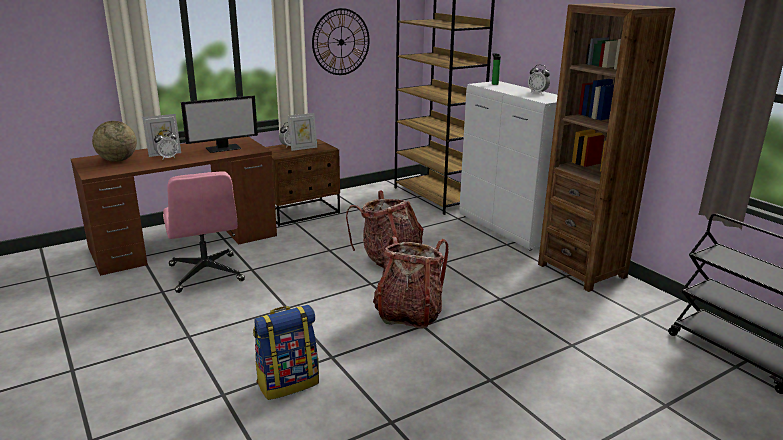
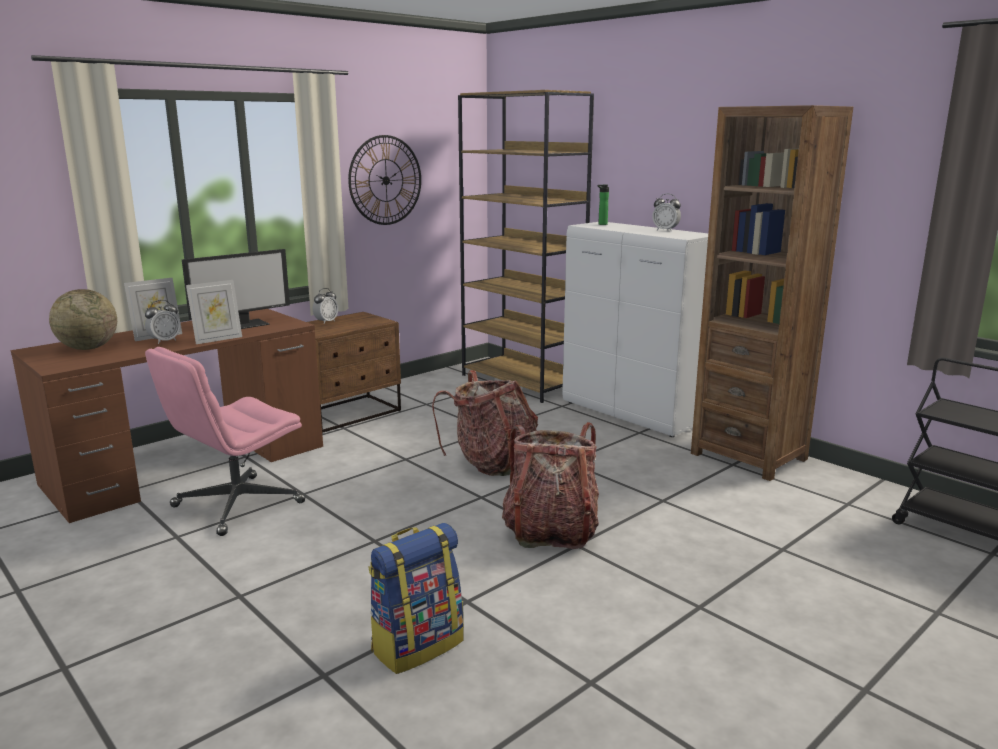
camera: 10 degrees left, 5 degrees down
(206, 273) = (237, 505): pink office chair -> pink office chair turned 75 degrees clockwise
(303, 148) = (348, 323): picture frame -> picture frame (217, 339)

